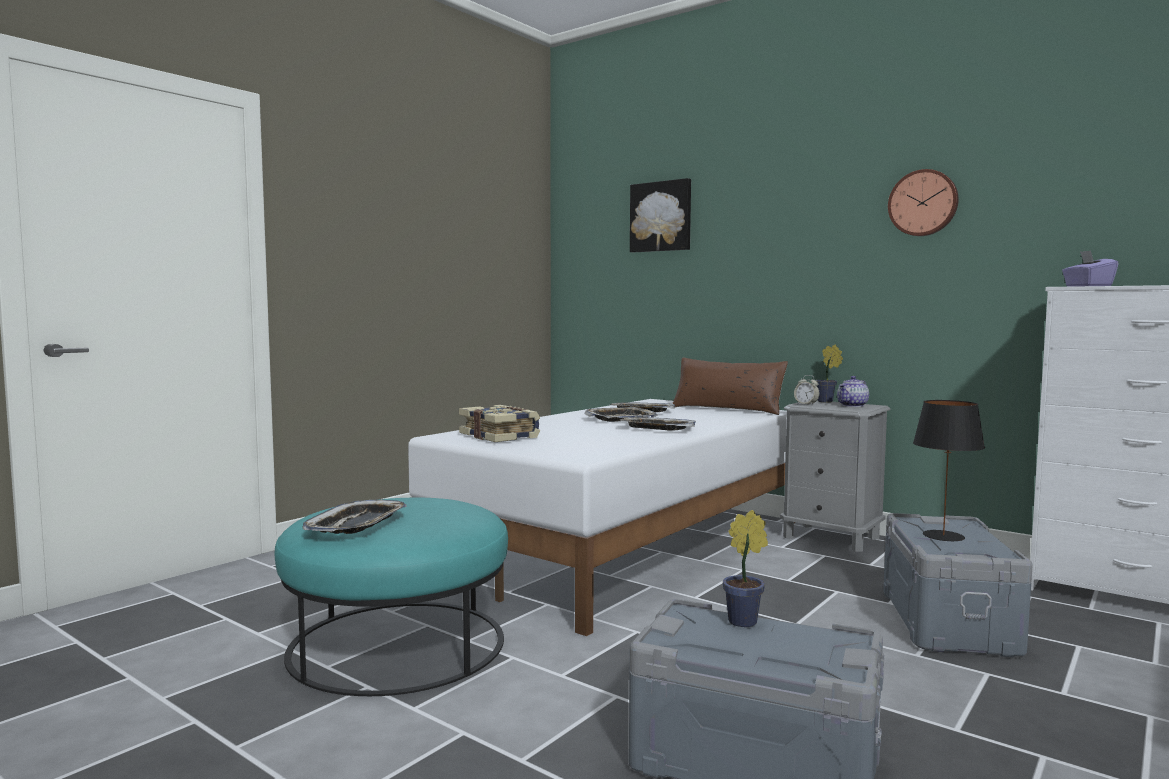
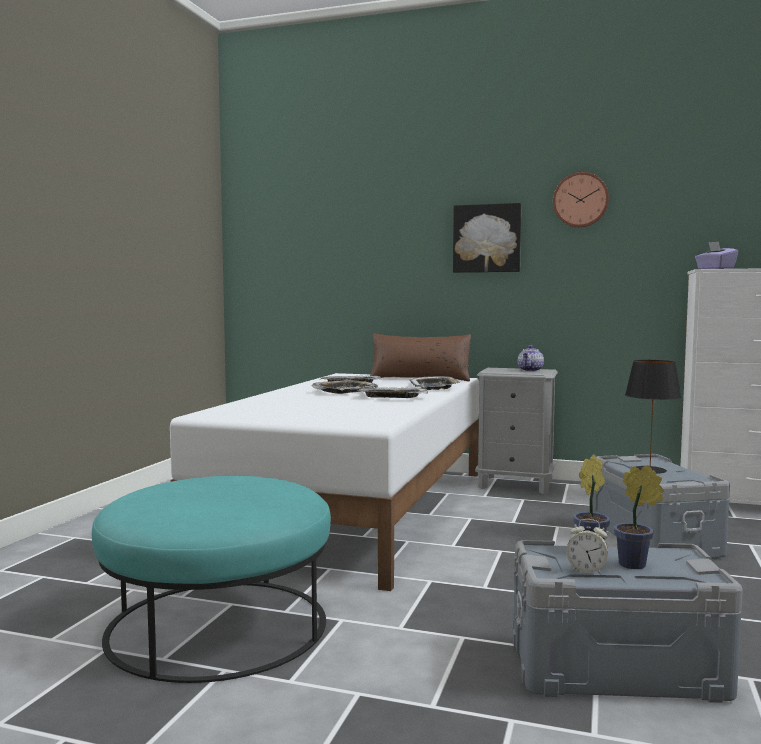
camera: 20 degrees left, 0 degrees up
(357, 525) = (192, 506): tray -> tray (434, 387)
(500, 436) = (262, 411): book -> none
(661, 216) = (341, 203): picture -> picture (487, 238)
(806, 404) = (494, 371): alarm clock -> alarm clock (586, 570)
(827, 401) = (505, 368): potted plant -> potted plant (636, 565)

